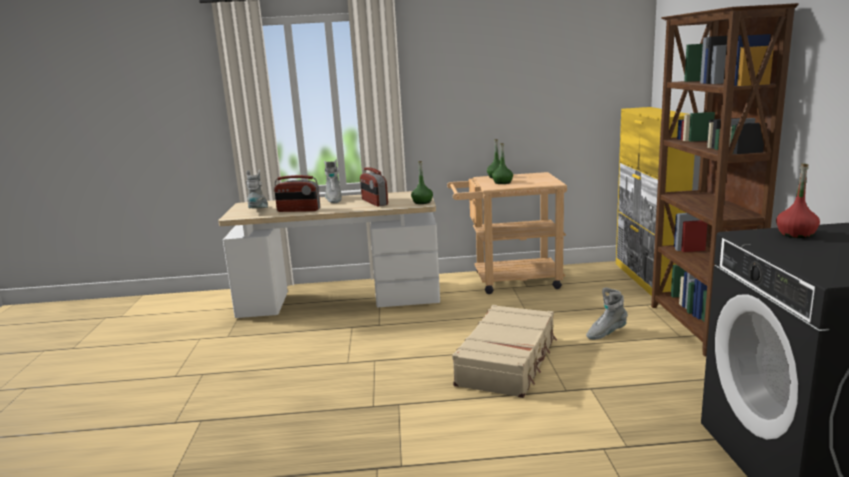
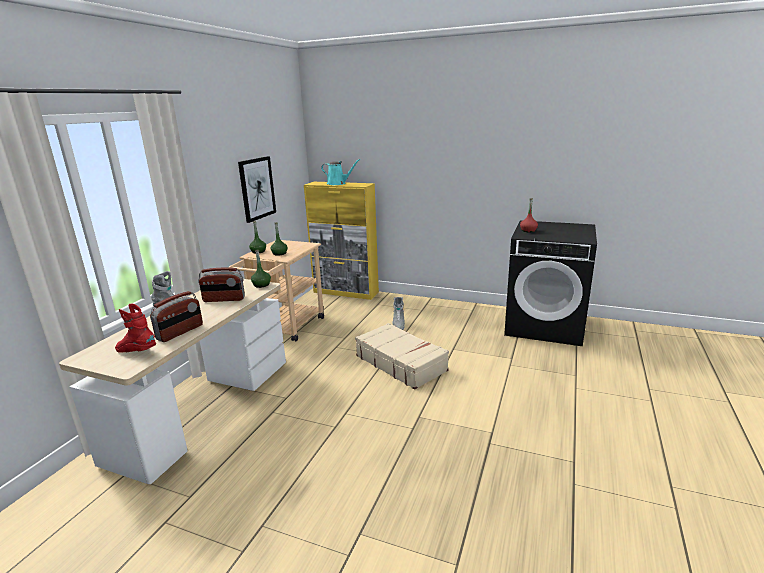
camera: 65 degrees left, 5 degrees up
(259, 211) = (137, 352): grey boot -> red boot
(526, 103) = (257, 188): none -> picture
(655, 111) = (338, 183): none -> turquoise watering can
(698, 328) = (418, 303): brown bookcase -> none

